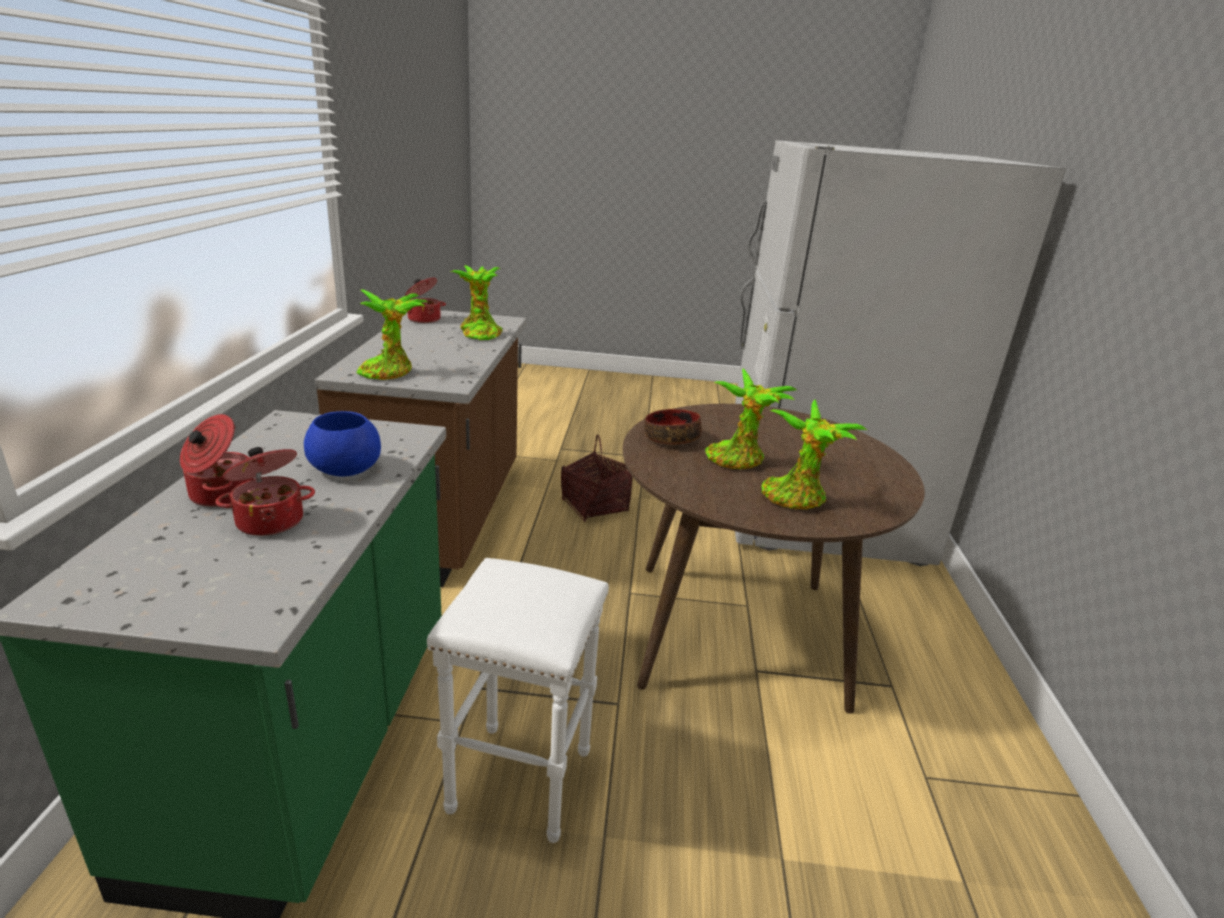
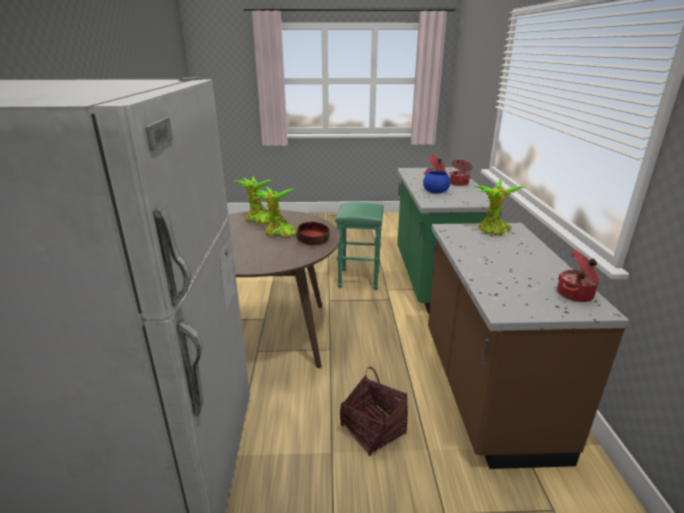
camera: 175 degrees right, 0 degrees up
(479, 333) = (496, 279): potted plant -> none
(523, 778) = (358, 279): white stool -> green stool

